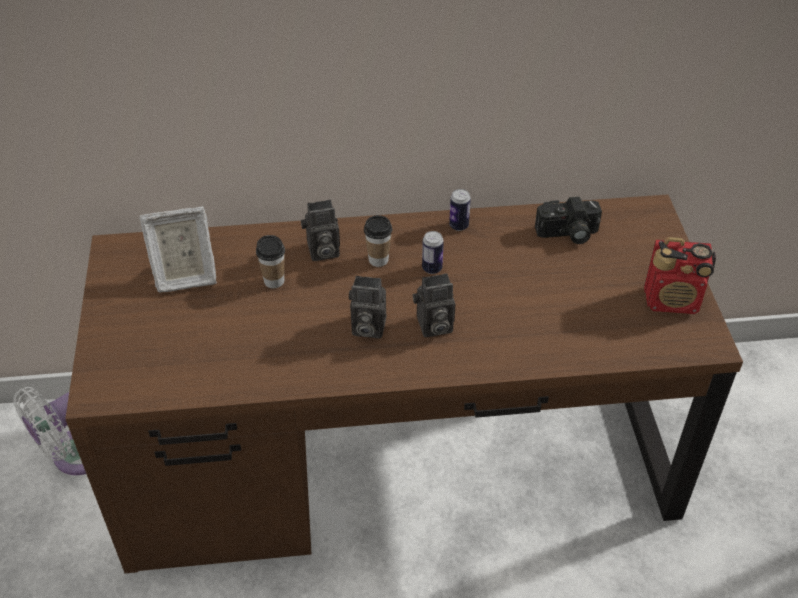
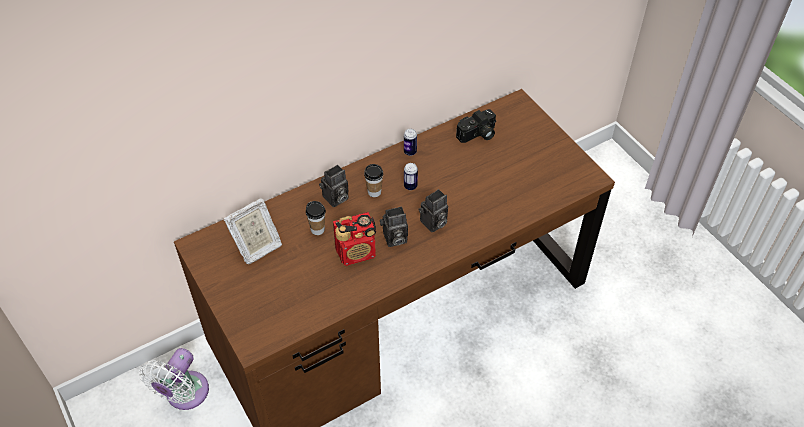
camera: 25 degrees left, 5 degrees up
(672, 301) = (559, 158): radio -> radio (357, 253)

